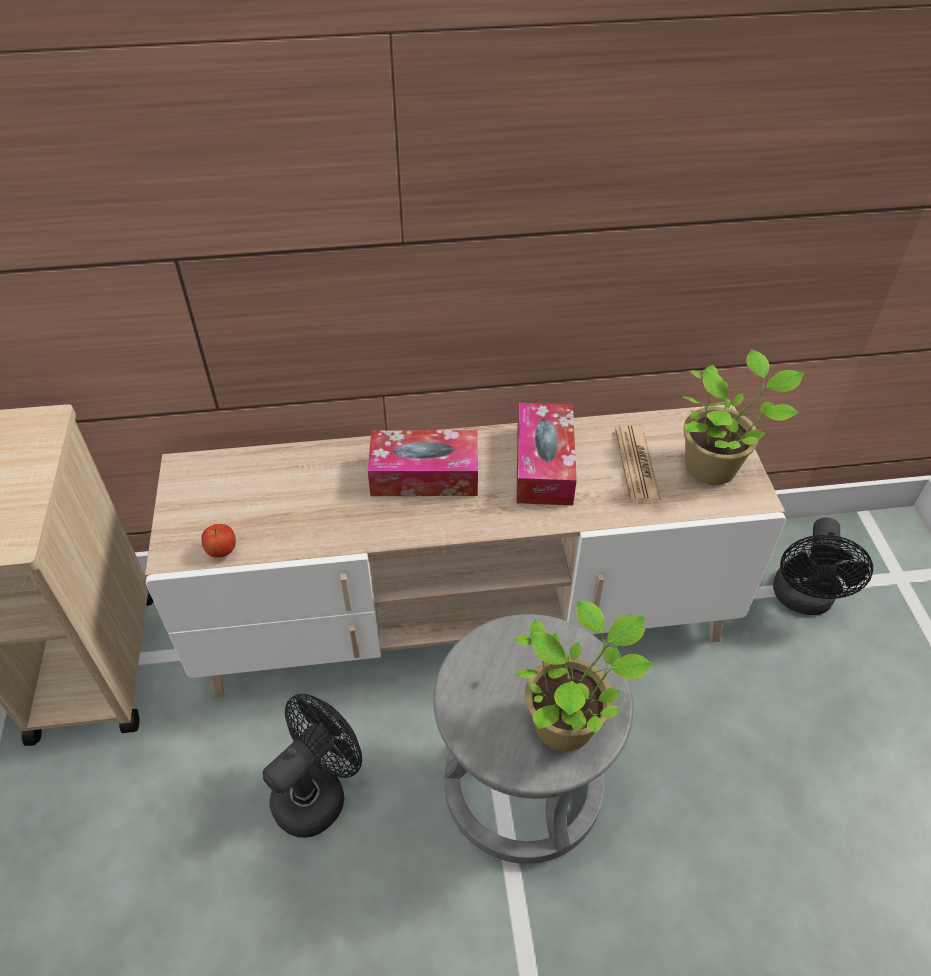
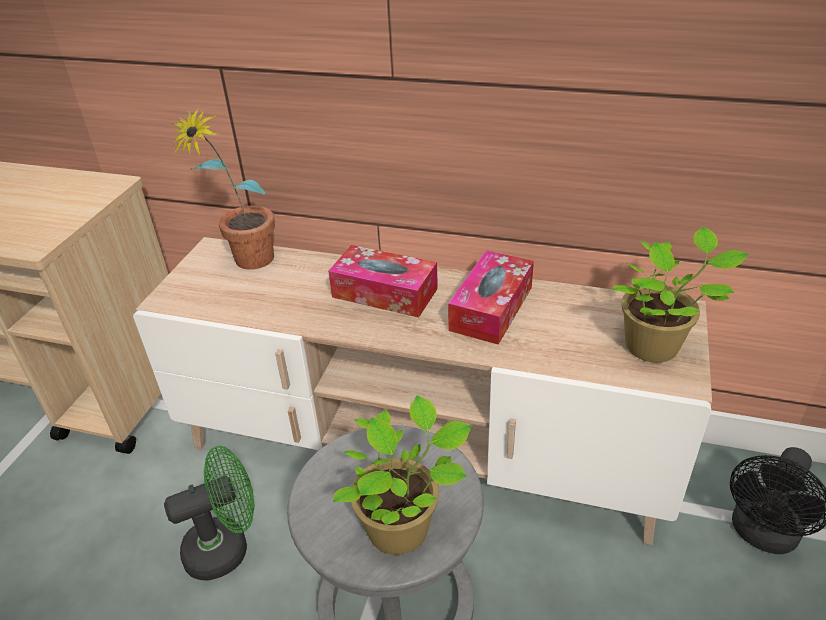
camera: 25 degrees right, 10 degrees down
(221, 551) = (197, 307): apple -> none
(243, 480) = (246, 265): none -> potted plant
(317, 792) = (226, 547): black fan -> green fan
(637, 465) = (578, 328): newspaper -> none

